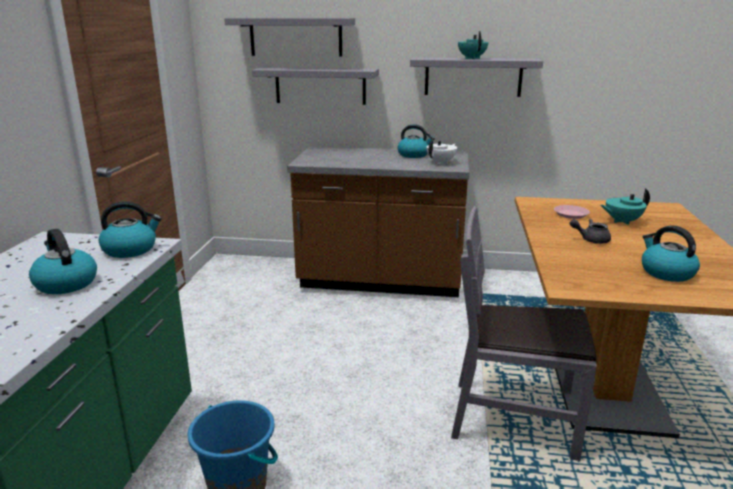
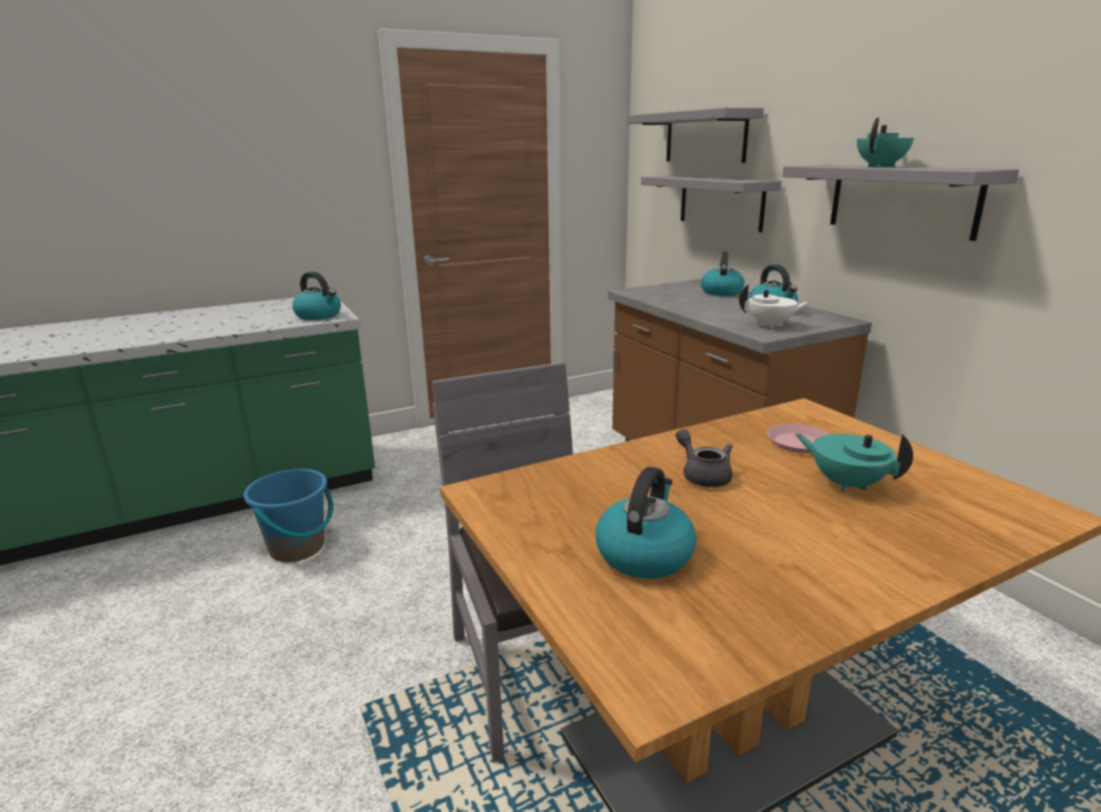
camera: 55 degrees right, 0 degrees up
(65, 283) = (241, 321): kettle -> kettle (721, 292)

